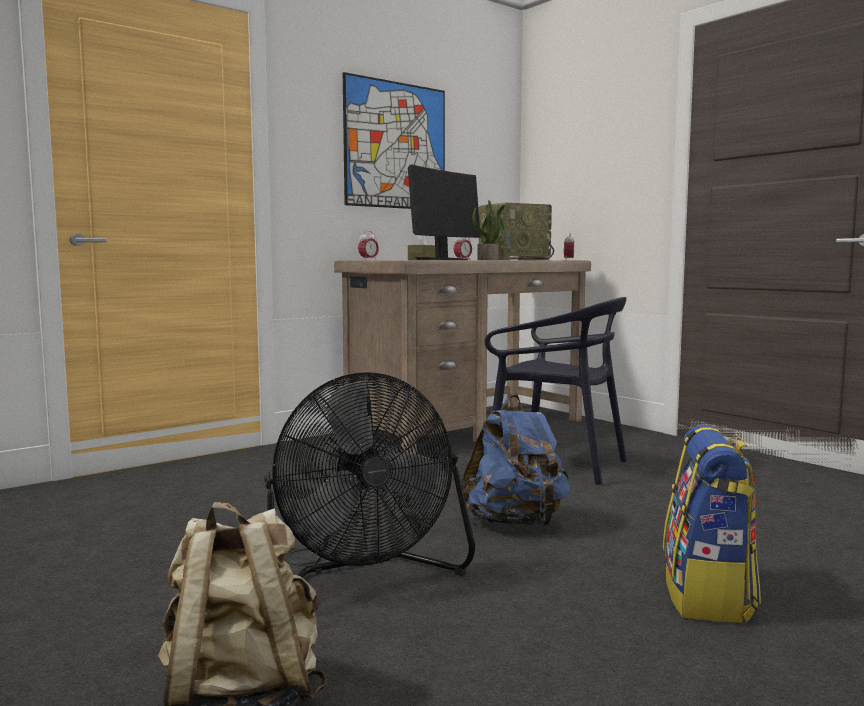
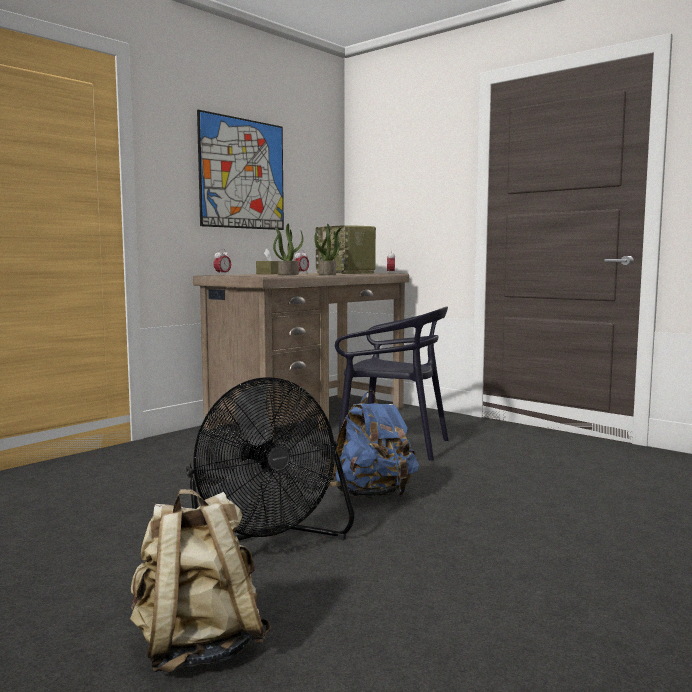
camera: 10 degrees left, 0 degrees up
(442, 260) = (288, 274): monitor -> potted plant
(514, 260) = (346, 273): radio -> radio turned 90 degrees clockwise
(708, 596) = (534, 541): backpack -> none

